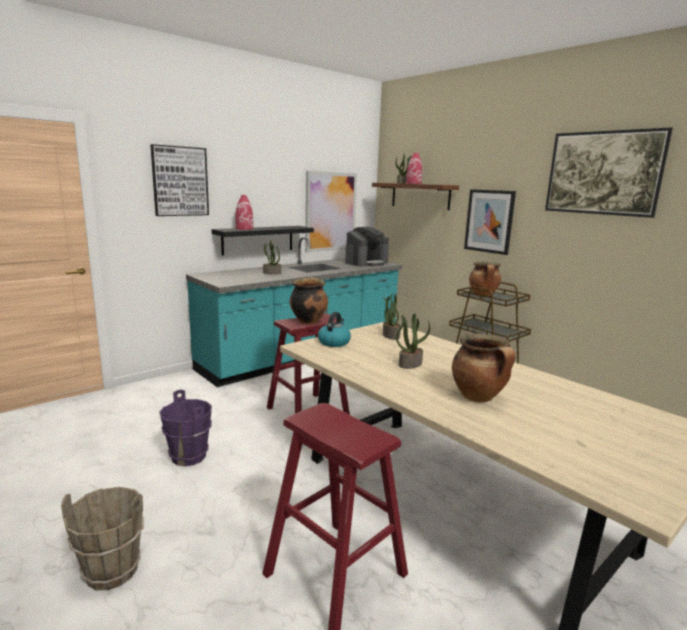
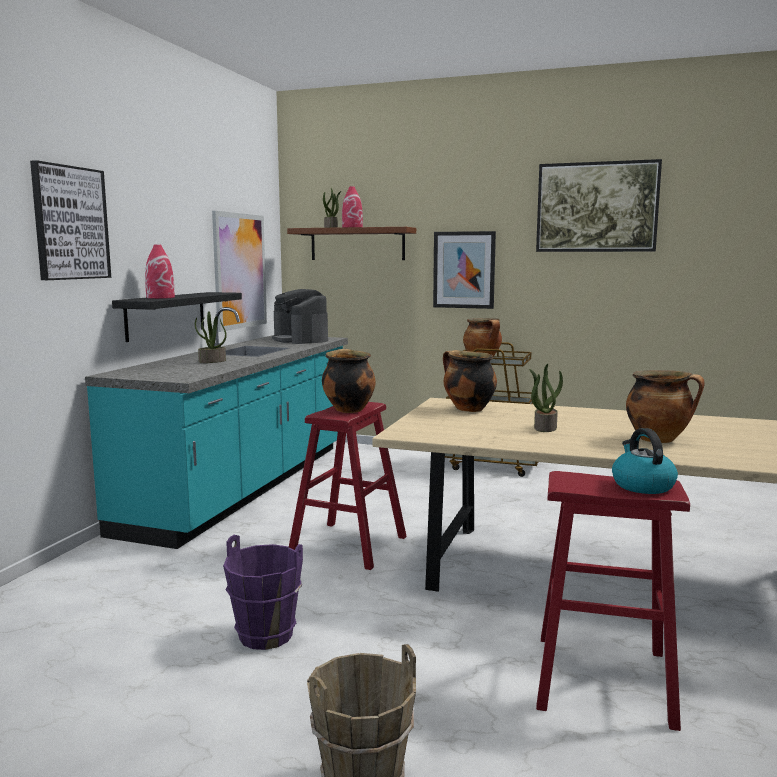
camera: 30 degrees left, 5 degrees down
(334, 342) = (425, 424): kettle -> kettle (642, 485)
(366, 262) = (300, 340): coffee machine -> coffee machine turned 135 degrees clockwise
(390, 336) = (467, 409): potted plant -> cooking pot

